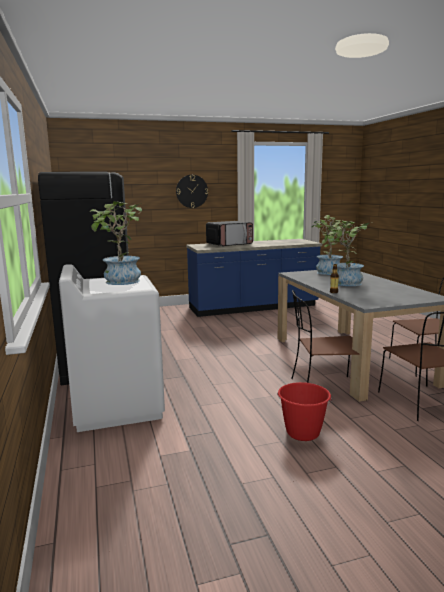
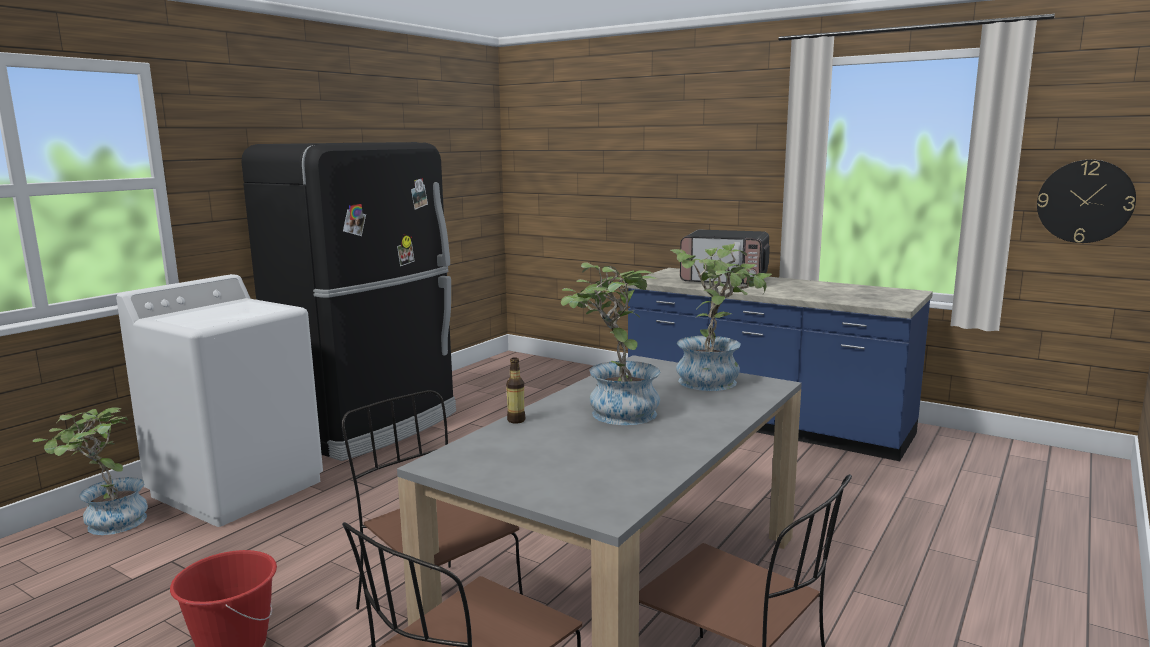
camera: 50 degrees right, 0 degrees up
(120, 282) = (232, 312): potted plant -> potted plant (107, 524)
(192, 191) = (701, 165): wall clock -> wall clock (1085, 201)

